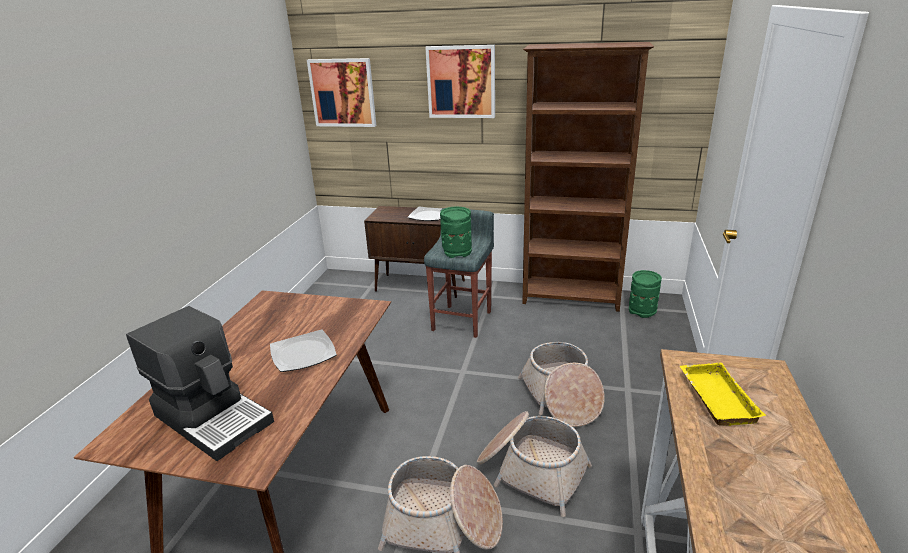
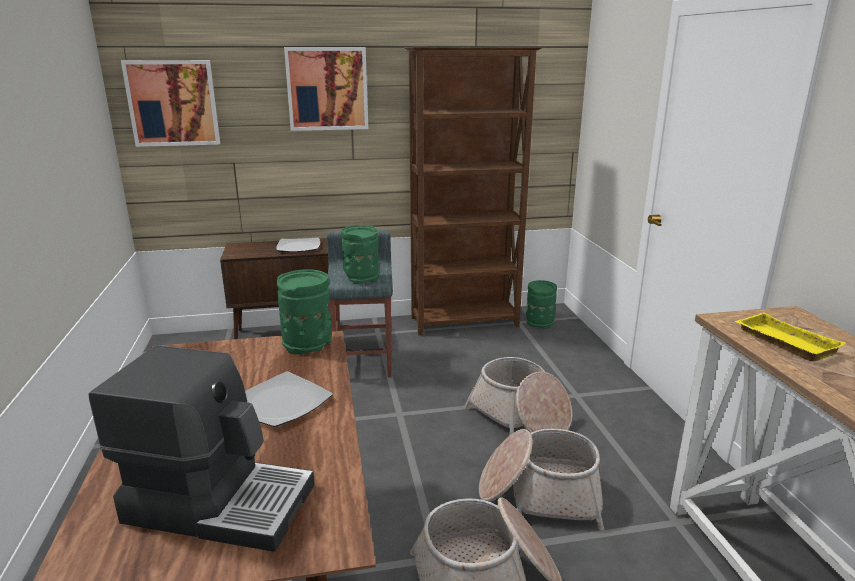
camera: 25 degrees left, 5 degrees down
(358, 308) = (308, 343): none -> green vase

